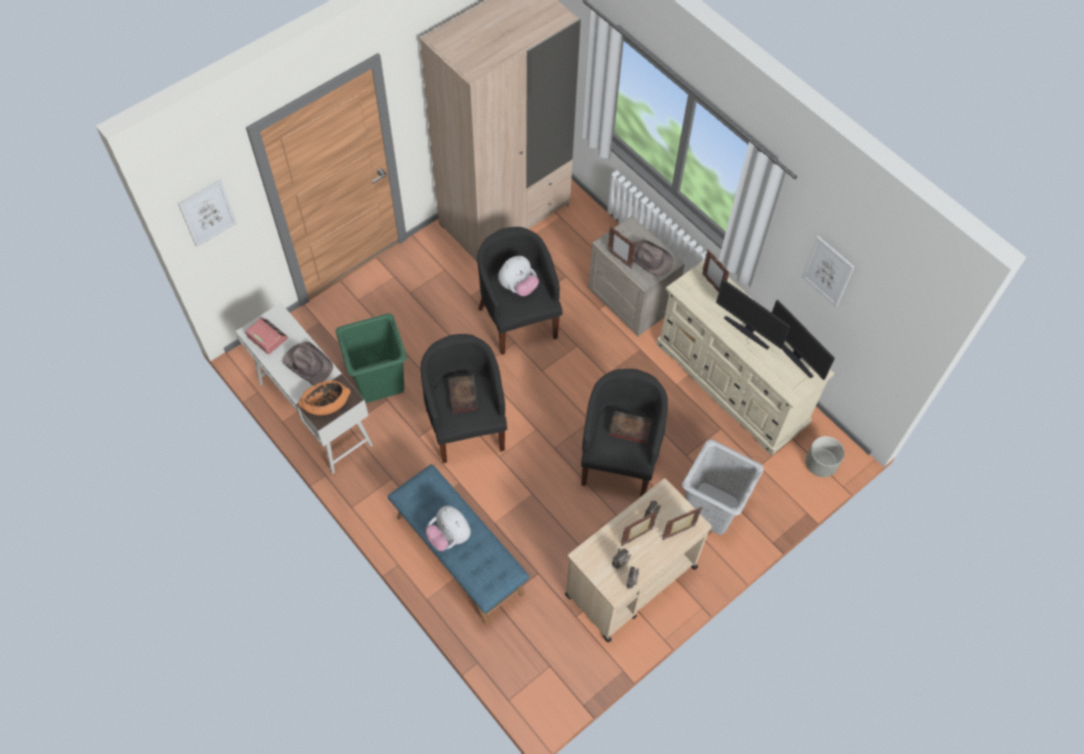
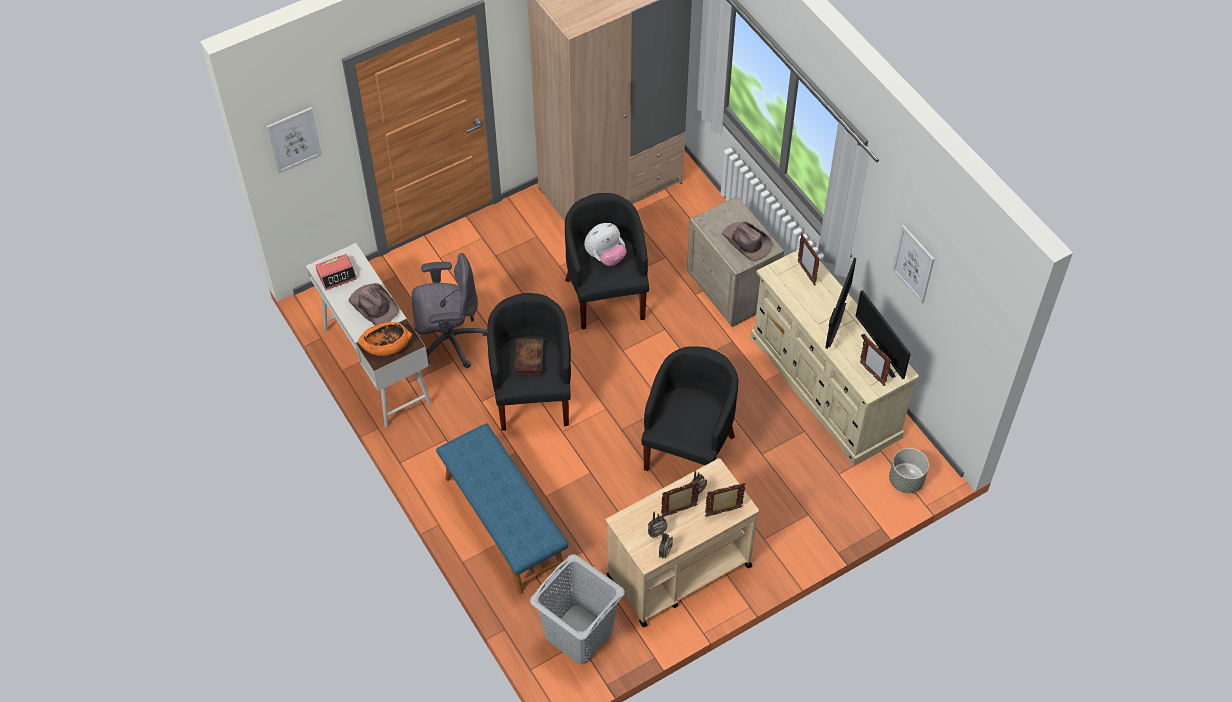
camera: 10 degrees right, 5 degrees down
(267, 337) = (337, 275): alarm clock -> alarm clock turned 105 degrees clockwise
(379, 381) = (449, 341): green laundry basket -> grey office chair
(449, 536) = (492, 494): plush toy -> none
(619, 259) = (715, 239): picture frame -> picture frame (872, 374)
(628, 428) = (695, 411): book -> none
(711, 508) = (778, 510): grey laundry basket -> grey laundry basket (579, 634)
(747, 331) = (834, 324): monitor -> monitor turned 120 degrees counterclockwise

